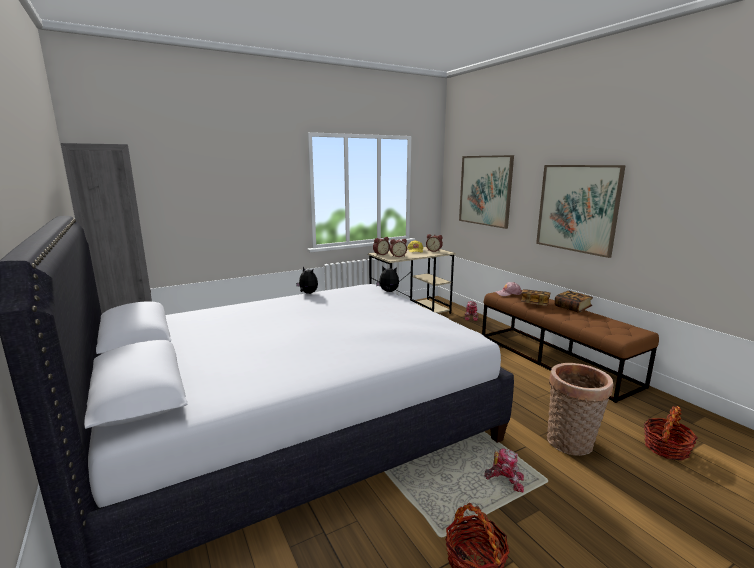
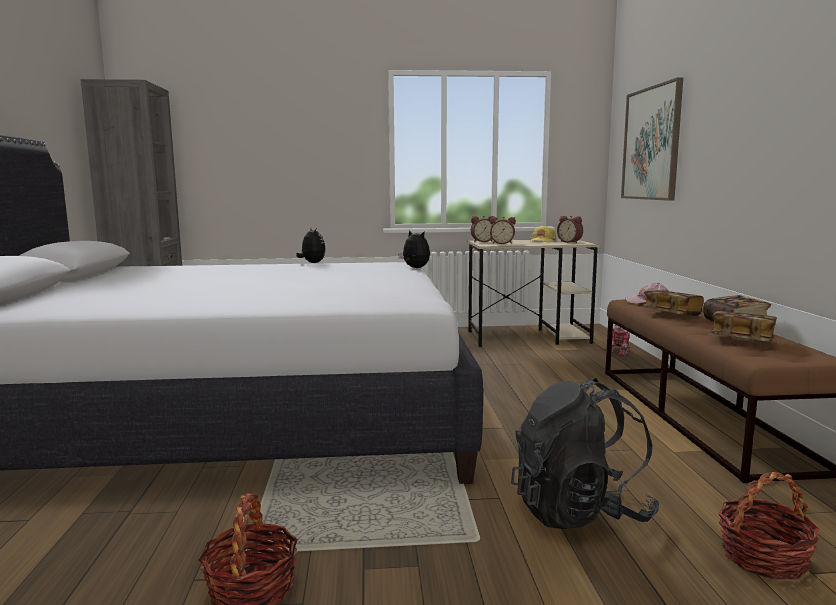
camera: 25 degrees right, 5 degrees down
(505, 480) = (415, 523): toy robot -> none
(571, 444) = (580, 512): basket -> black backpack
(577, 208) = (756, 147): picture -> none
(593, 322) = (742, 340): none -> book

